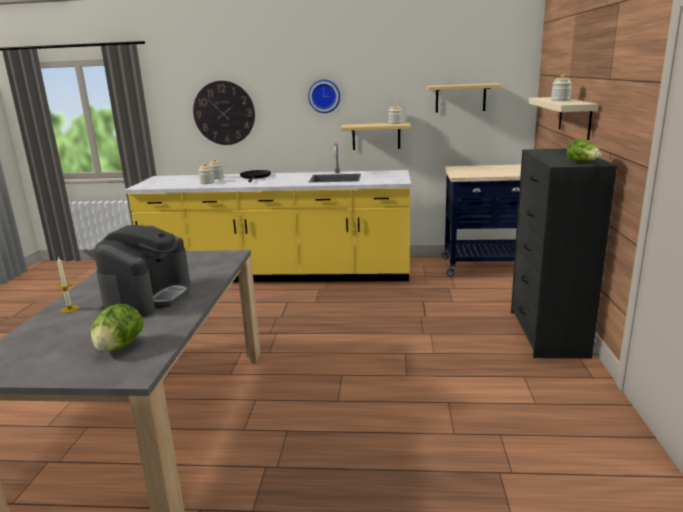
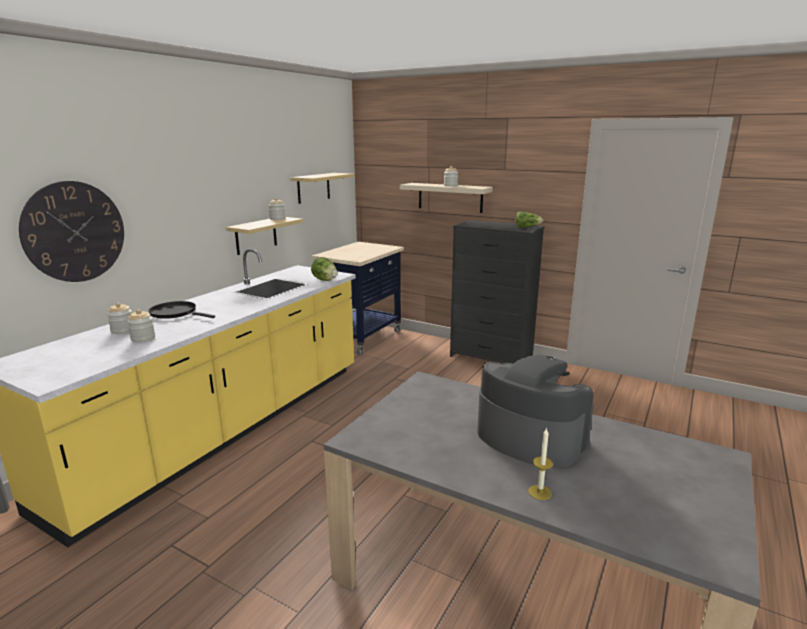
camera: 65 degrees left, 0 degrees up
(119, 347) = (664, 462): lettuce -> lettuce (325, 280)
(324, 96) = (204, 194): wall clock -> none

